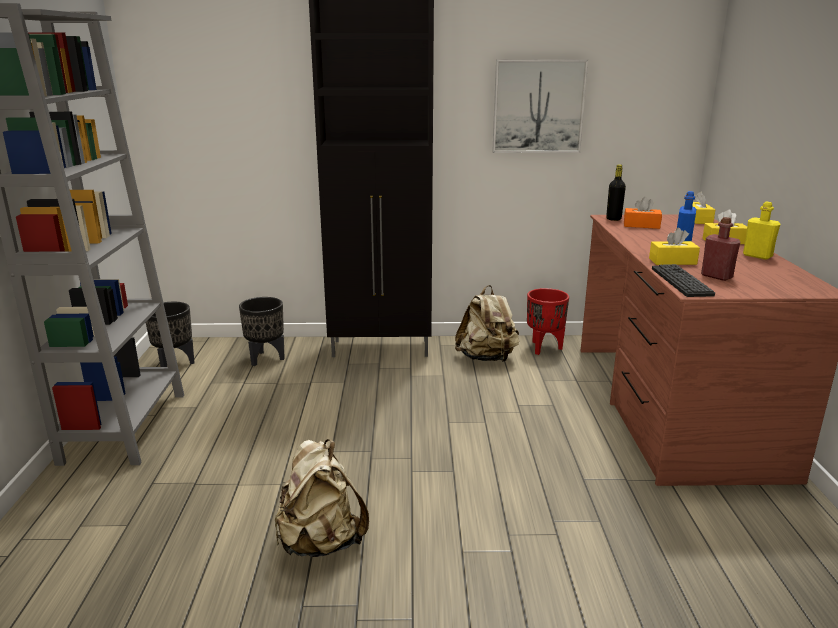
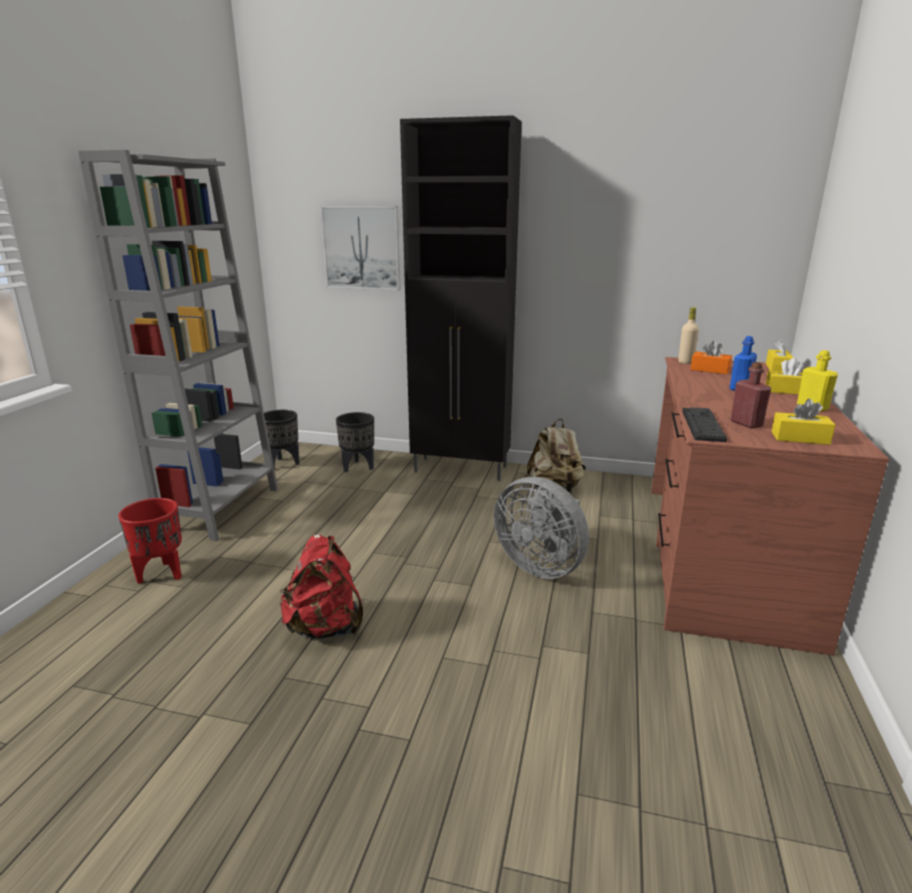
camera: 15 degrees right, 0 degrees up
(320, 542) = (325, 627): beige backpack -> red backpack
(512, 440) = (541, 565): none -> grey fan
(538, 106) = (623, 248): picture -> picture (362, 248)
(544, 348) = (615, 485): red planter -> red planter (162, 574)
(613, 219) = (685, 362): black bottle -> beige bottle
(672, 261) = (711, 406): yellow tissue box -> yellow tissue box (800, 438)

